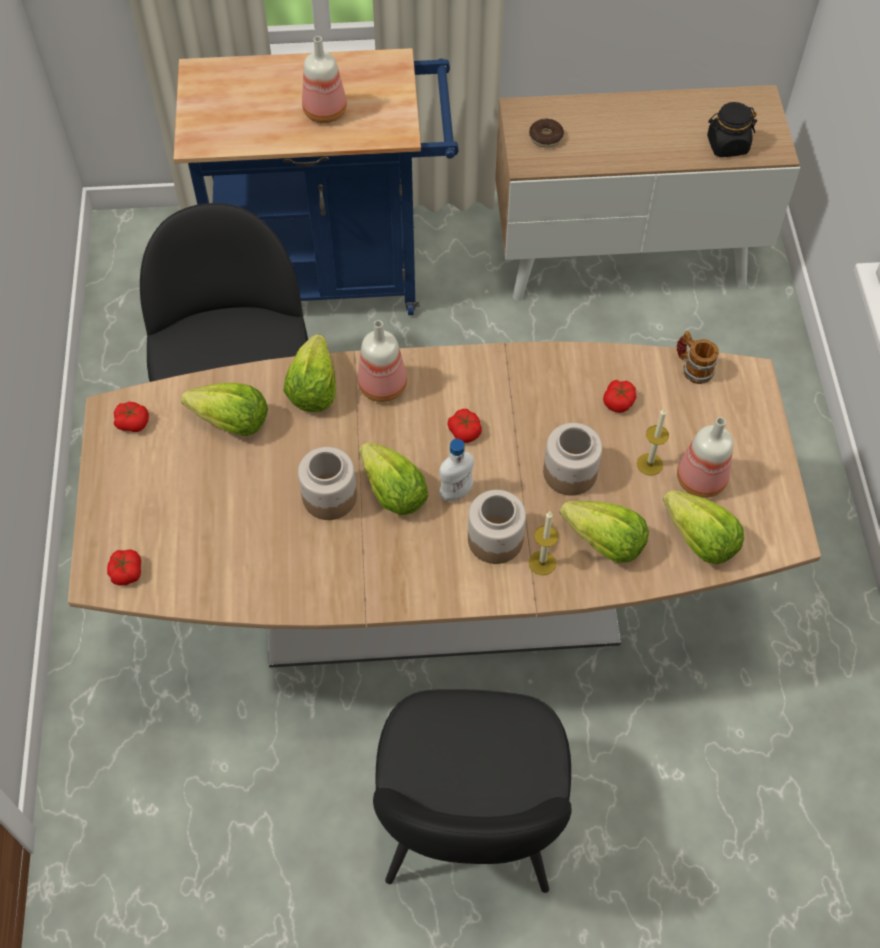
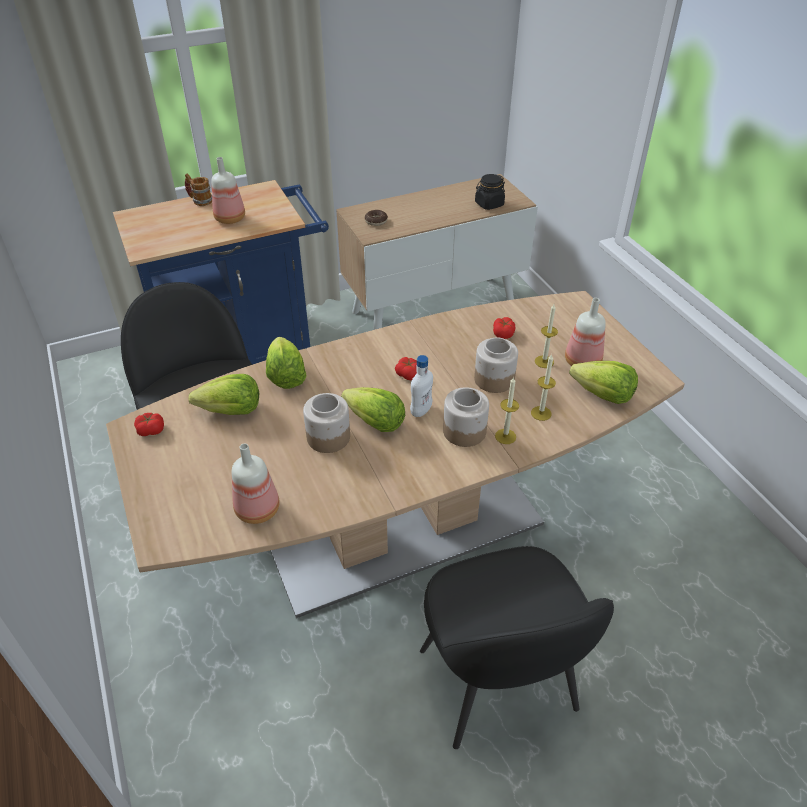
camera: 20 degrees left, 15 degrees down
(126, 572) = (183, 531): tomato -> none
(383, 385) = (336, 362): bottle -> bottle (258, 508)
(604, 543) = (541, 413): lettuce -> candle
(692, 368) = (539, 305): mug -> mug (199, 200)

